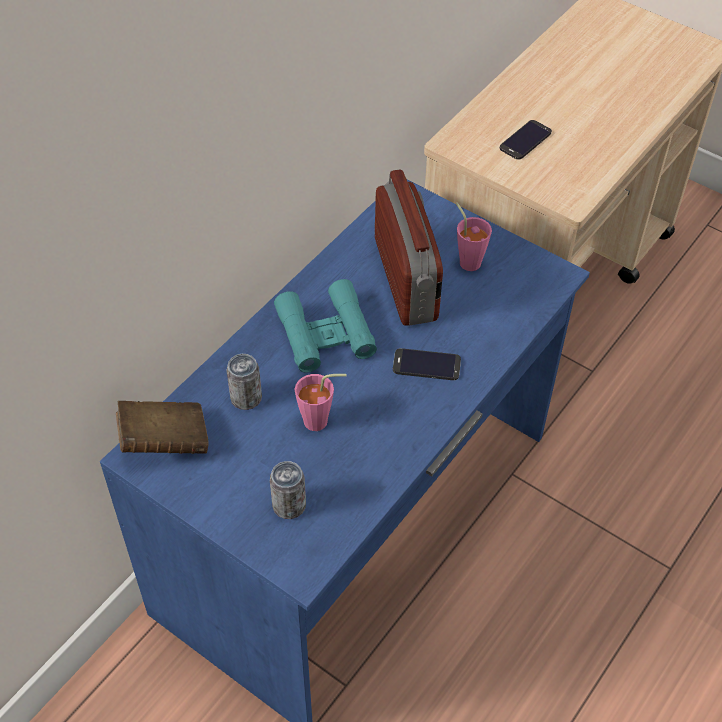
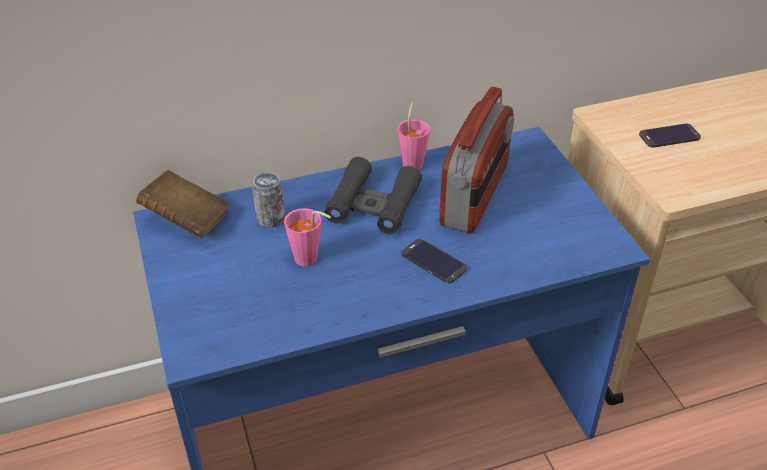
camera: 35 degrees right, 10 degrees down
(289, 505) = (227, 305): can -> none
(325, 333) = (373, 204): turquoise binoculars -> black binoculars
(467, 259) = (542, 203): pink cup -> pink cup (413, 162)

